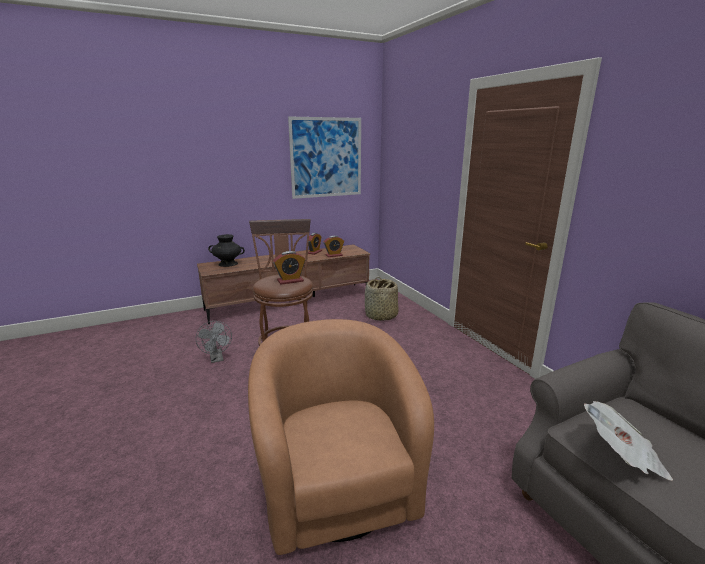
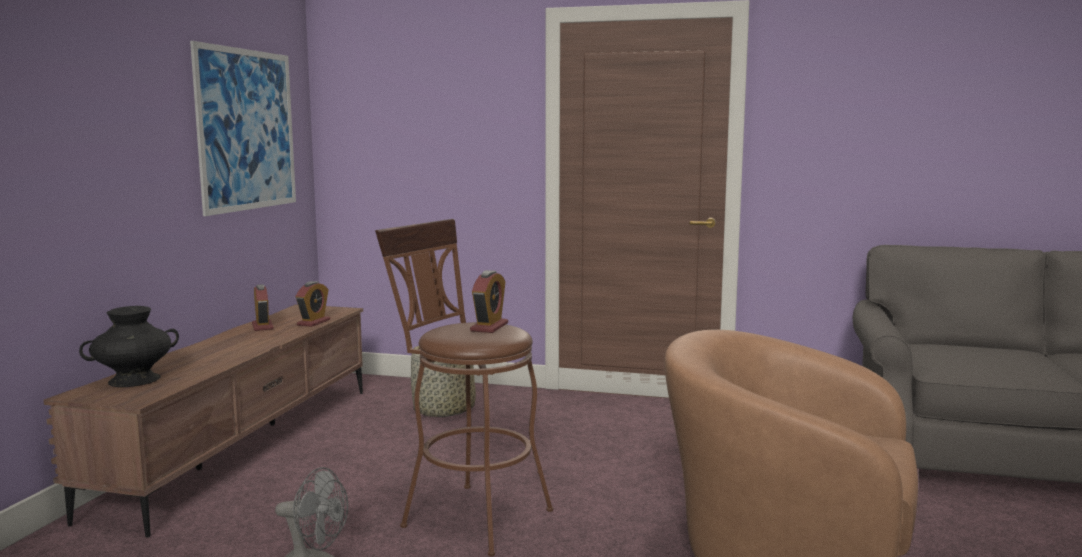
camera: 50 degrees left, 10 degrees down
(622, 456) = (985, 368): newspaper -> none

